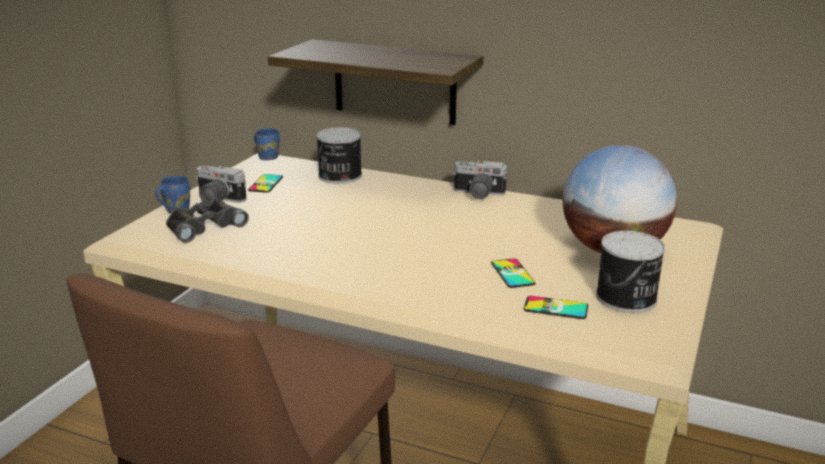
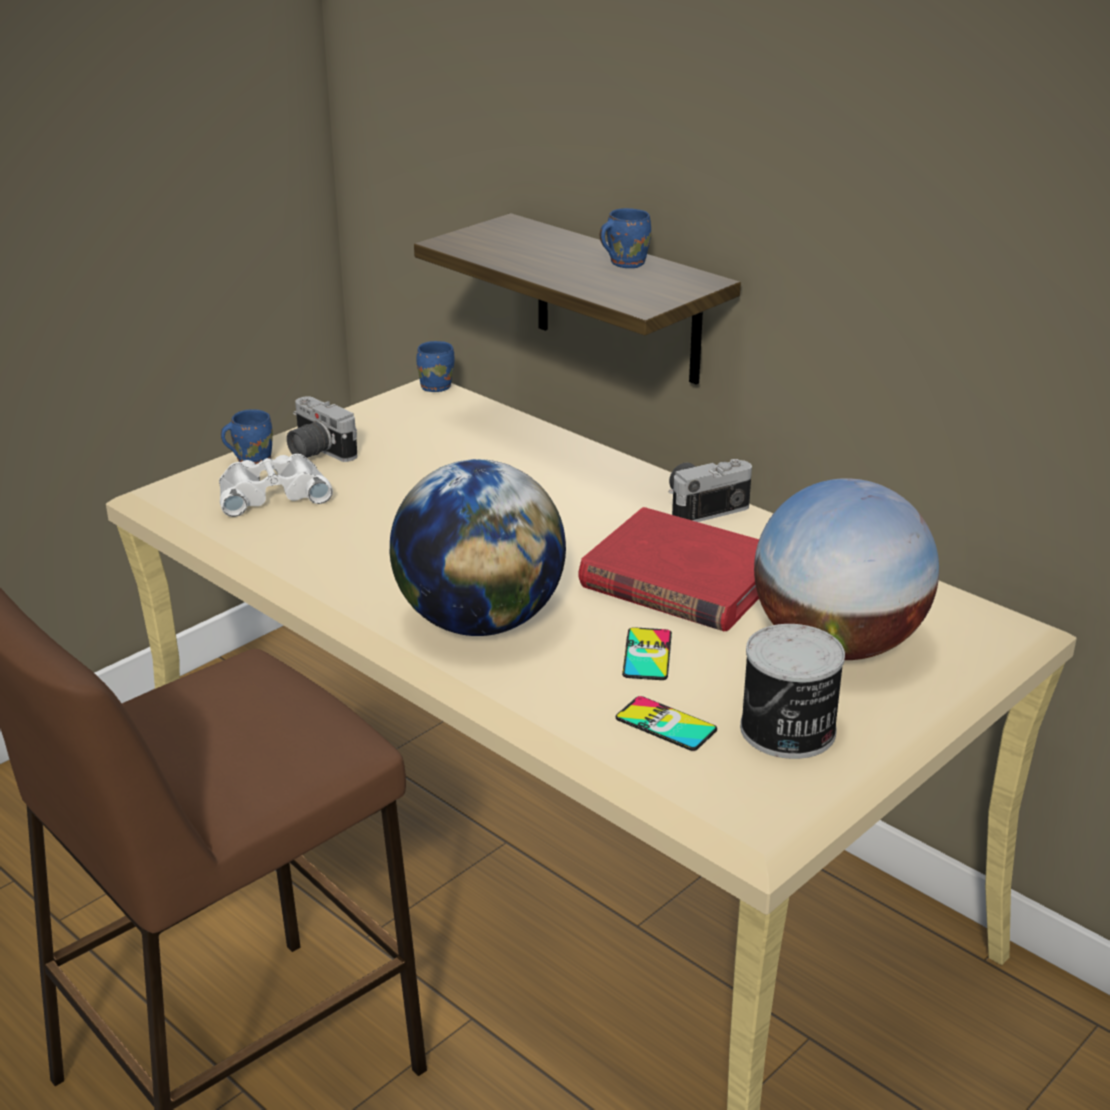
camera: 20 degrees right, 5 degrees up
(204, 226) = (272, 493): black binoculars -> white binoculars
(266, 184) = (401, 434): phone -> none
(339, 176) = (516, 437): can -> none
(397, 274) = (479, 622): none -> globe
(408, 53) = (624, 263): none -> blue mug
(477, 194) = (702, 506): camera -> camera turned 120 degrees clockwise
(497, 232) = (681, 579): none -> red book

